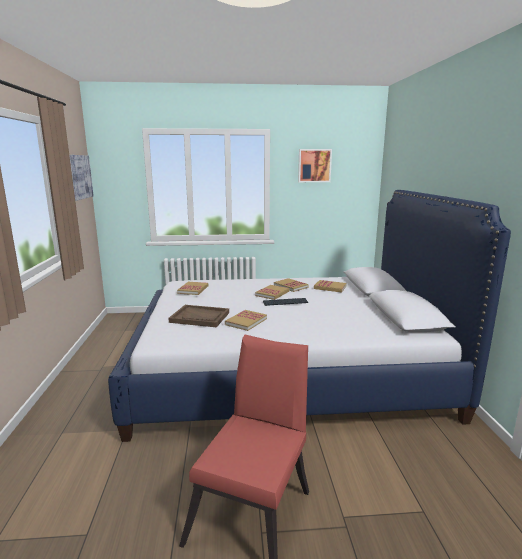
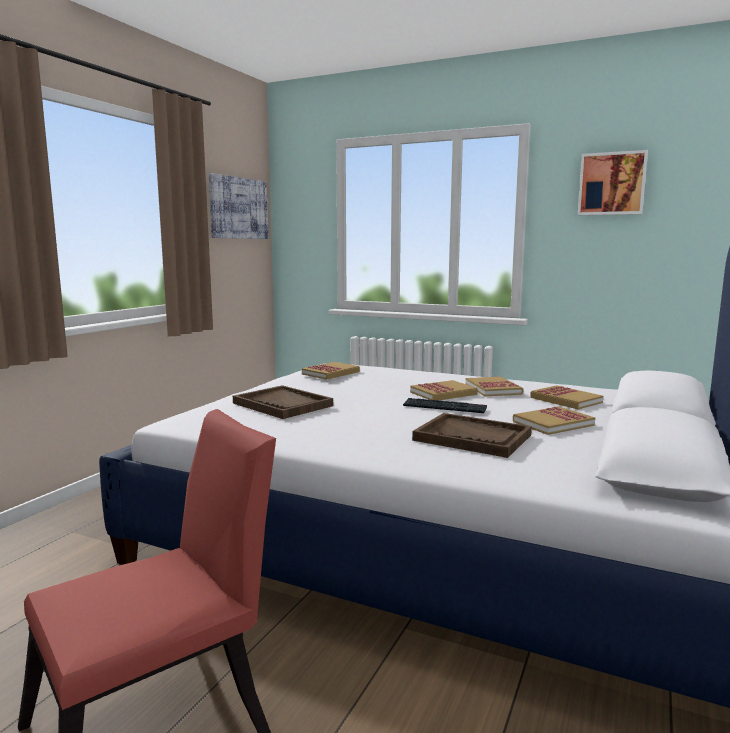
camera: 30 degrees right, 5 degrees down
(246, 321) = (338, 420): book -> book (553, 423)
(322, 318) = (472, 438): none -> brown tray

